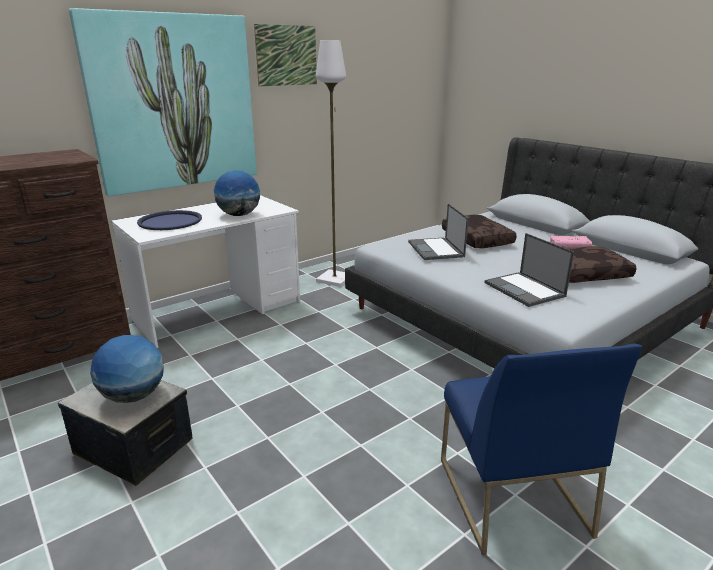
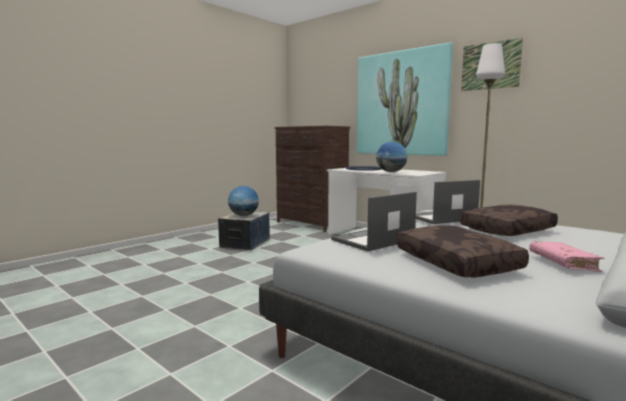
camera: 80 degrees right, 15 degrees down
(510, 495) = (194, 324): blue chair -> none

